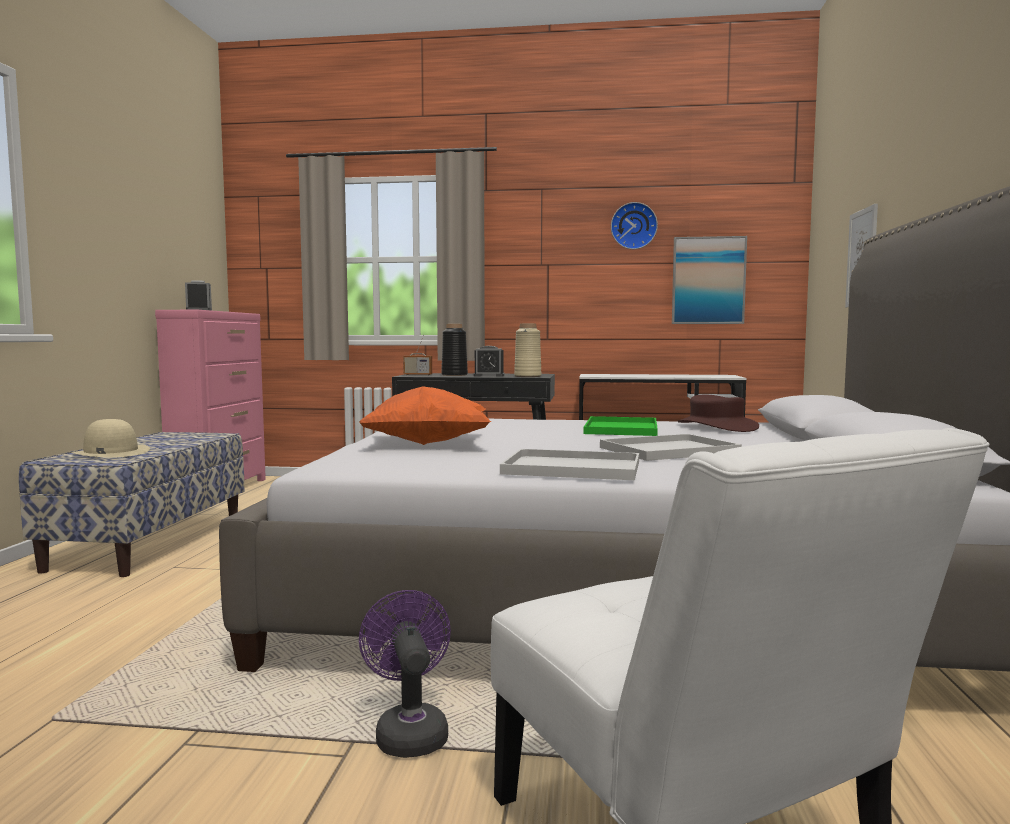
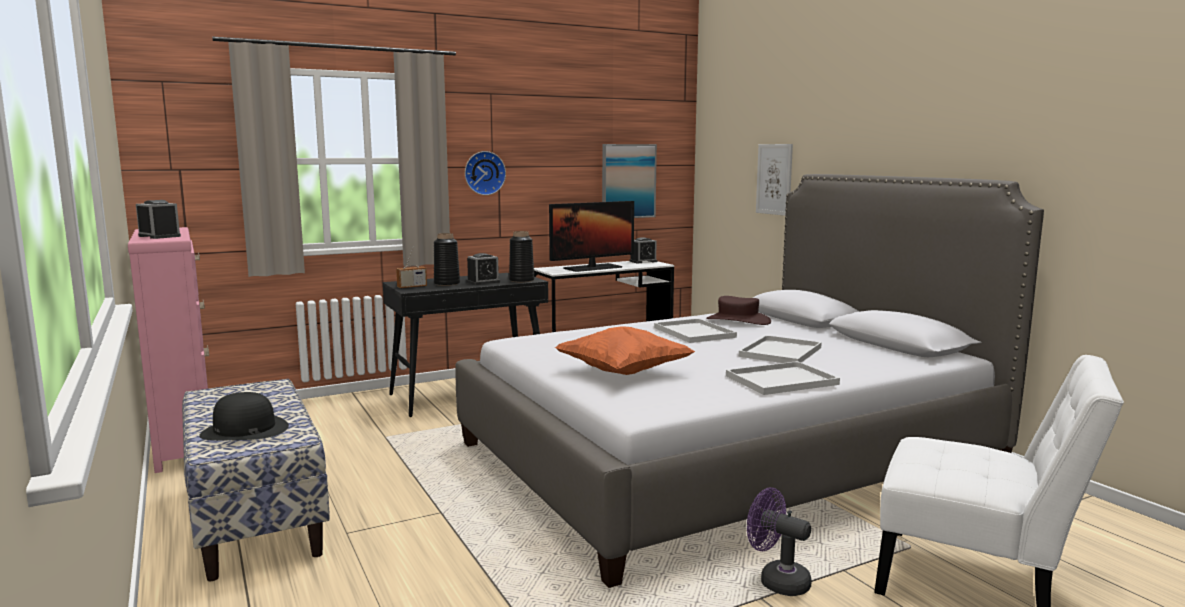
camera: 35 degrees left, 5 degrees up
(110, 452) = (244, 430): beige hat -> black hat
(528, 376) = (521, 280): beige vase -> black vase
(620, 428) = (692, 332): green tray -> white tray
(633, 226) = (571, 133): wall clock -> wall clock (484, 173)
(641, 375) = (592, 268): none -> monitor
(719, 375) = (643, 261): none -> alarm clock

